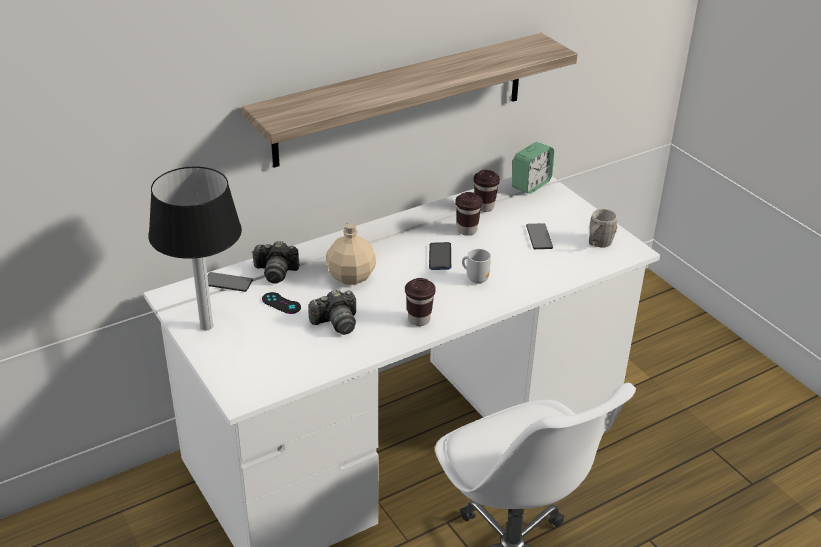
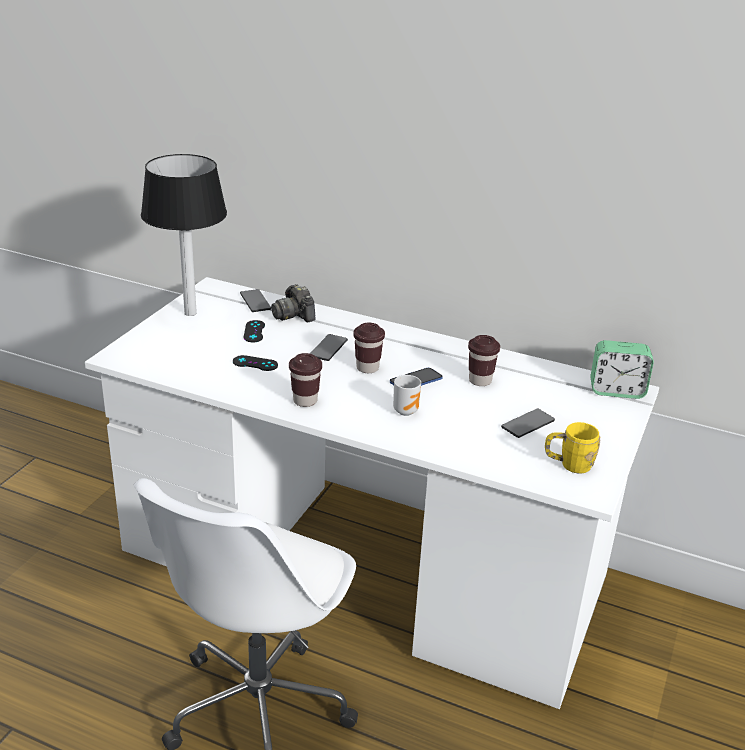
camera: 55 degrees right, 5 degrees down
(336, 323) = (255, 363): camera -> black game controller
(350, 277) = (328, 348): beige bottle -> phone
(401, 99) = (483, 211): shelf -> none
(484, 207) = (534, 377): brown cup -> brown cup (367, 368)
(598, 244) = (568, 465): grey mug -> yellow mug

